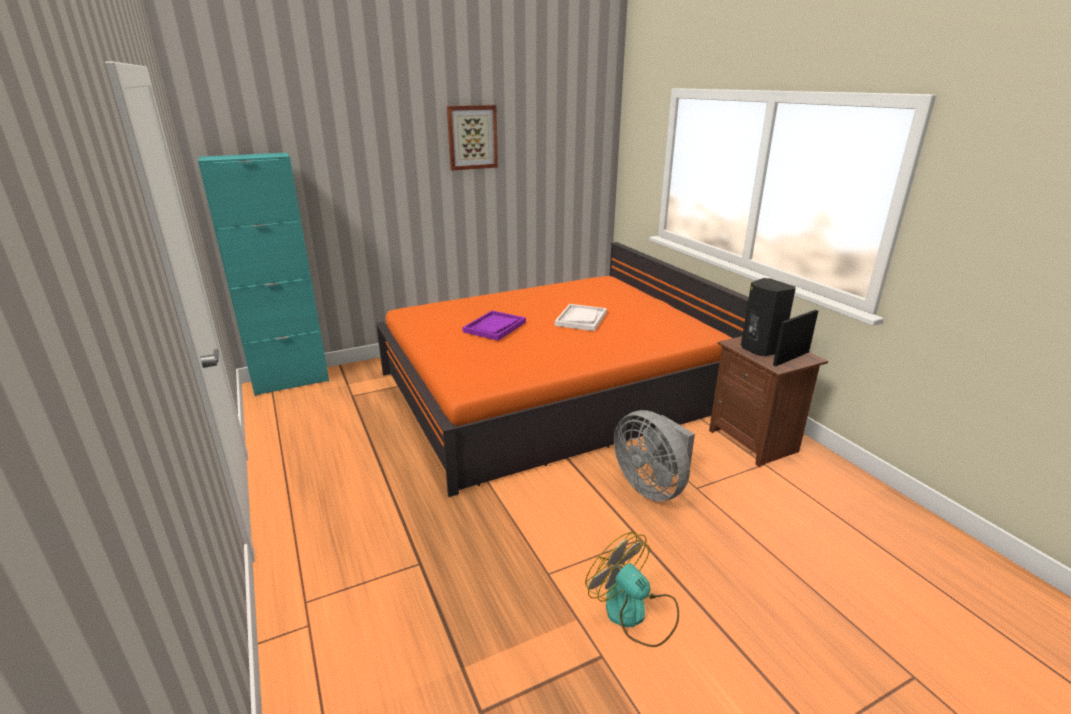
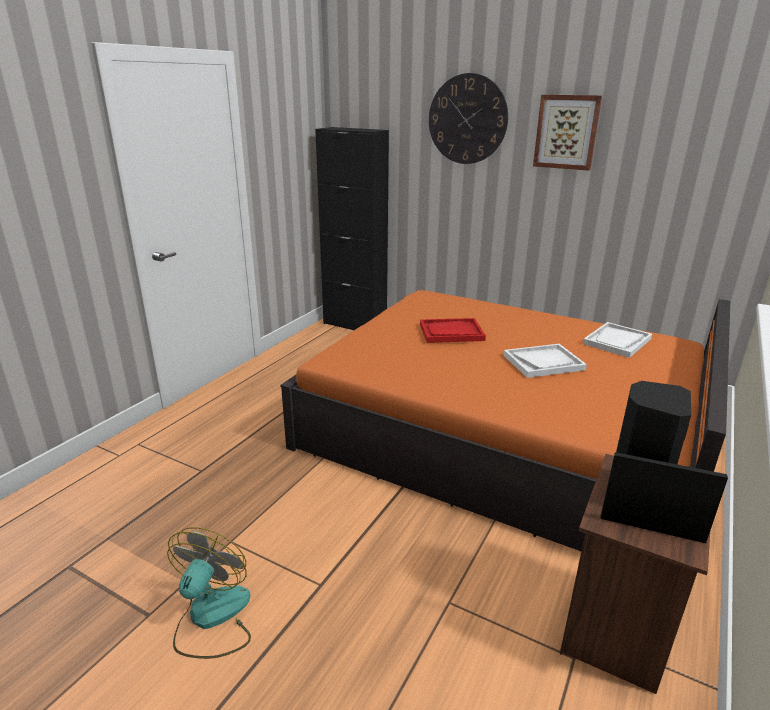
camera: 55 degrees right, 0 degrees up
(291, 382) = (355, 325): turquoise cabinet -> black cabinet
(378, 133) = (467, 119): none -> wall clock
(495, 327) = (451, 332): purple tray -> red tray
(582, 291) = (617, 341): none -> white tray
(652, 486) = (416, 563): grey fan -> none

